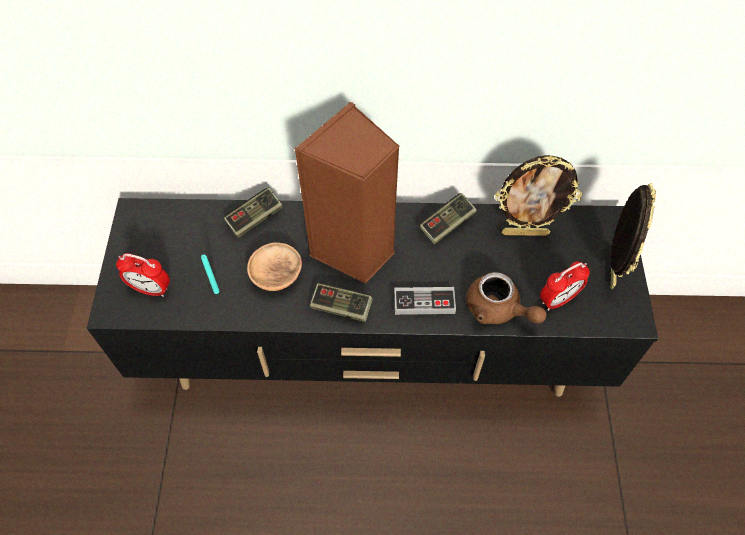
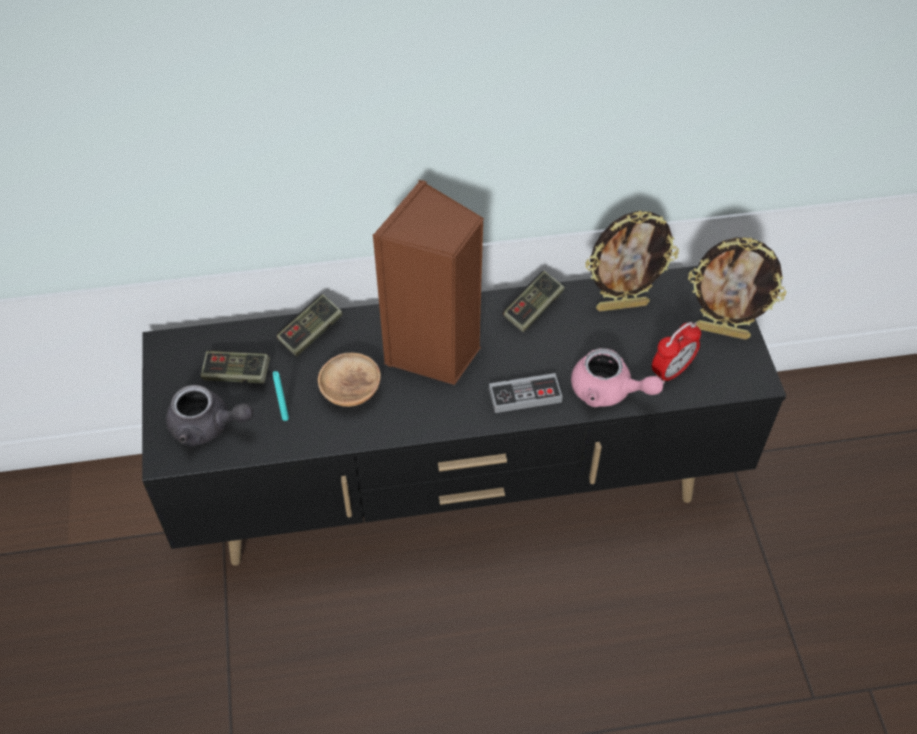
camera: 10 degrees left, 5 degrees down
(151, 289) = (208, 427): alarm clock -> grey teapot
(341, 307) = (433, 414): game controller -> game controller (237, 374)
(498, 310) = (608, 391): brown teapot -> pink teapot
(610, 269) = (722, 331): picture frame -> picture frame turned 105 degrees clockwise

